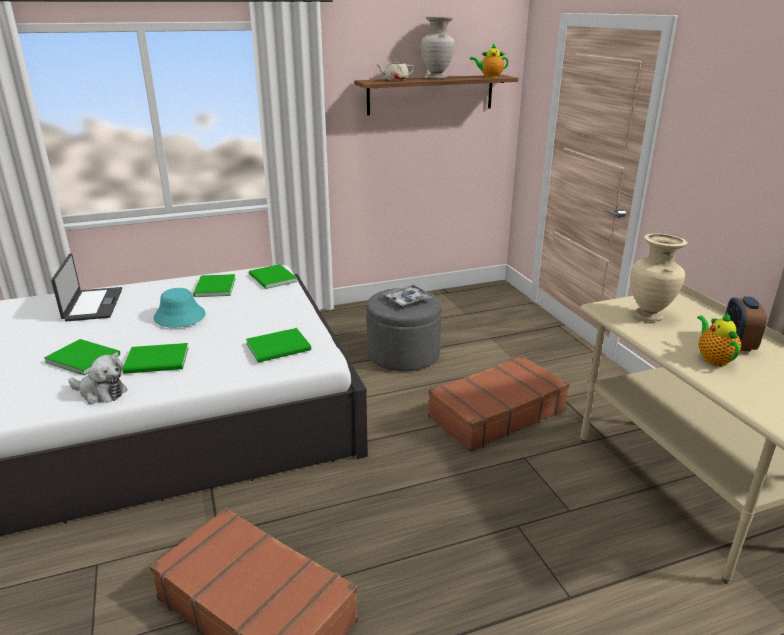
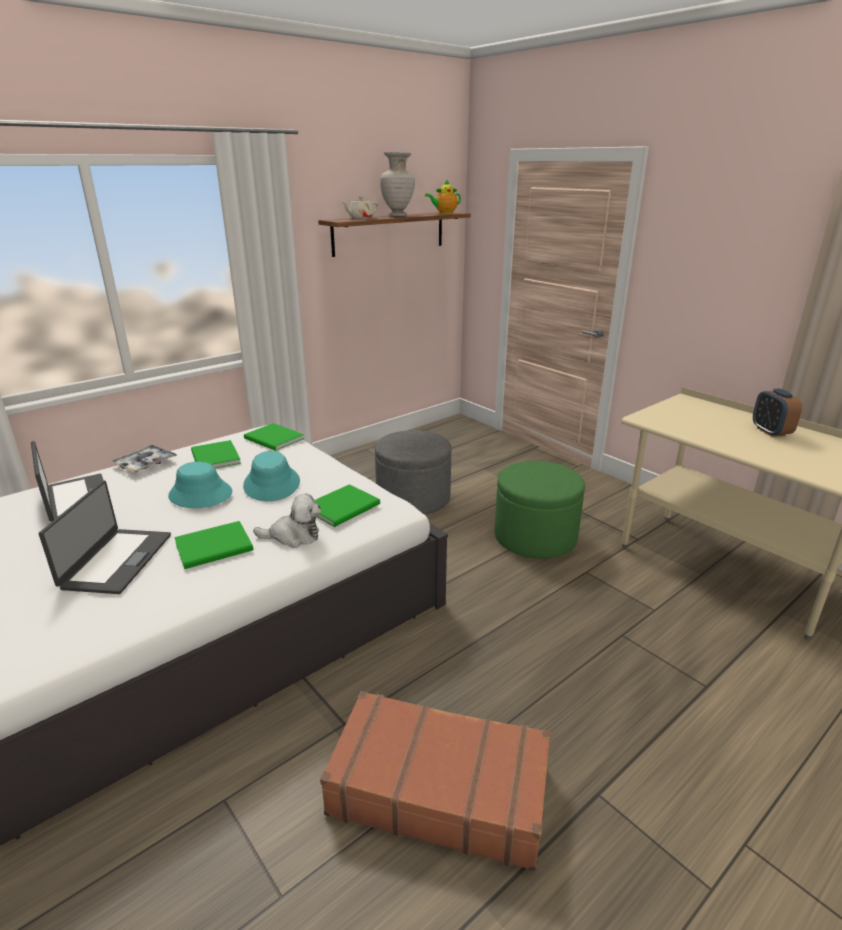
camera: 20 degrees left, 0 degrees up
(83, 357) = (116, 561): green book -> laptop
(100, 393) = (173, 596): plush toy -> plush toy (293, 536)
(239, 317) = (272, 484): none -> turquoise hat
(408, 300) = (417, 441): tray -> tray (145, 464)
(496, 413) = (535, 537): brown suitcase -> green ottoman
(649, 316) = (685, 419): beige vase -> none
(713, 358) = (766, 446): teapot -> none

